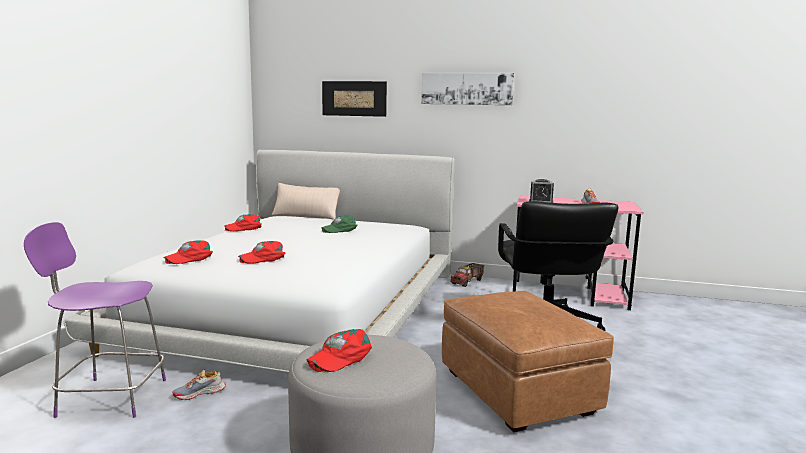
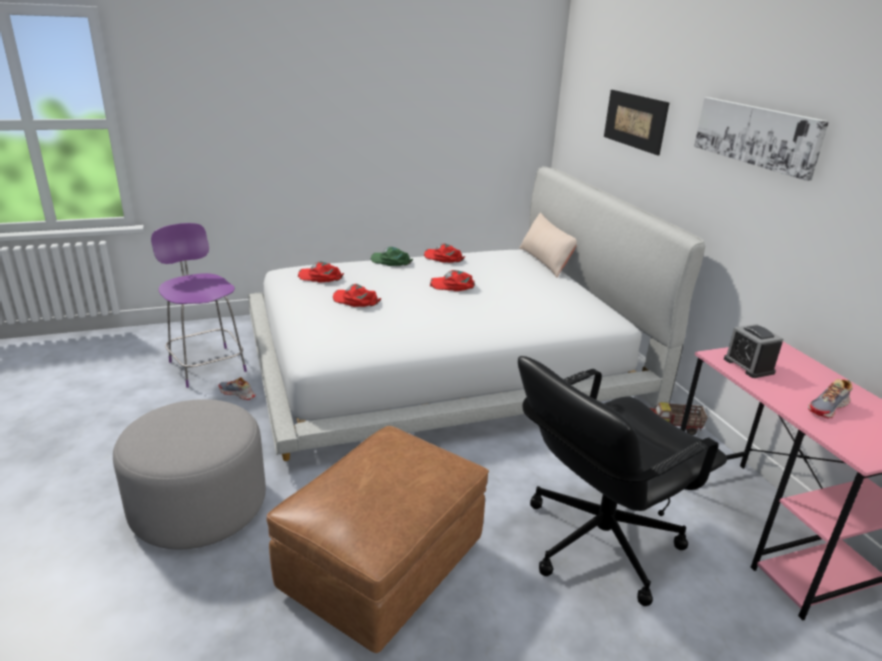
camera: 55 degrees right, 15 degrees up
(340, 229) = (510, 294): green cap -> green cap (391, 261)
(340, 357) = (177, 420): red cap -> red cap (453, 285)

